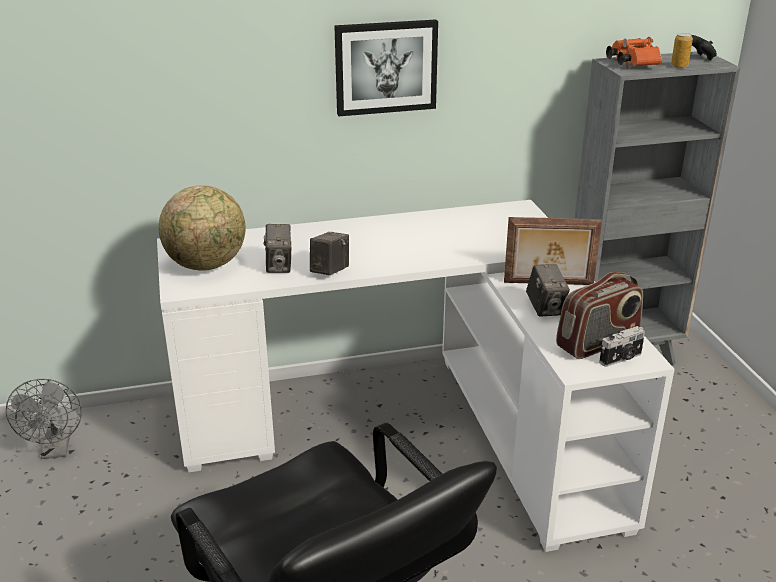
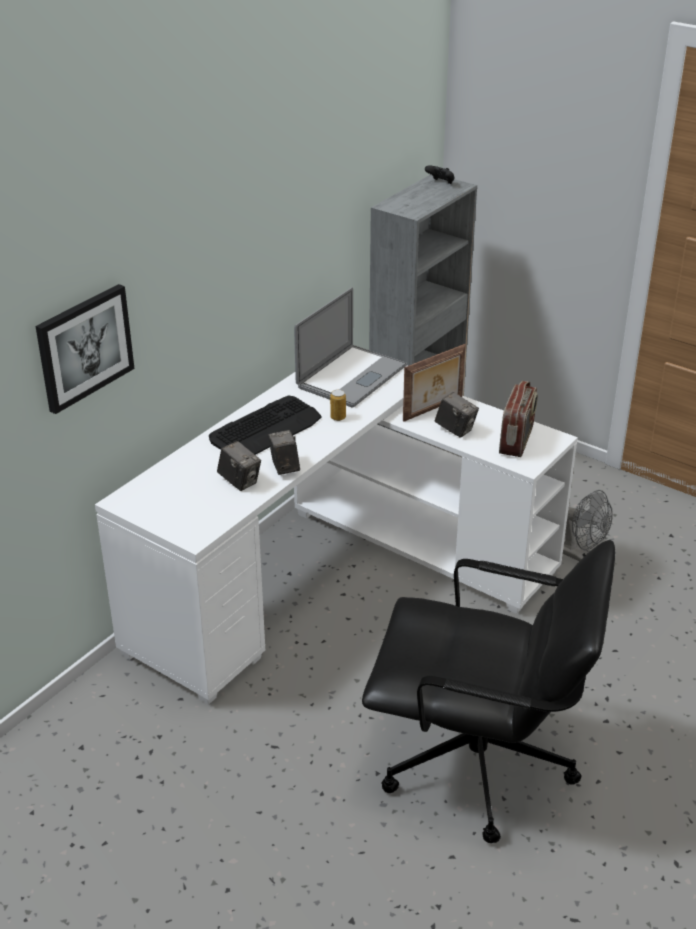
camera: 40 degrees left, 5 degrees up
(56, 450) = (66, 754): grey fan -> grey fan (580, 555)
(207, 265) = (181, 507): globe -> none
(363, 238) = (266, 429): none -> keyboard
(385, 67) = (240, 268): picture -> picture (84, 347)
(499, 227) = (351, 376): none -> laptop
(621, 359) = (543, 445): camera -> none
(631, 63) = (405, 204): orange binoculars -> none
(679, 66) = (440, 197): can -> can (338, 417)

